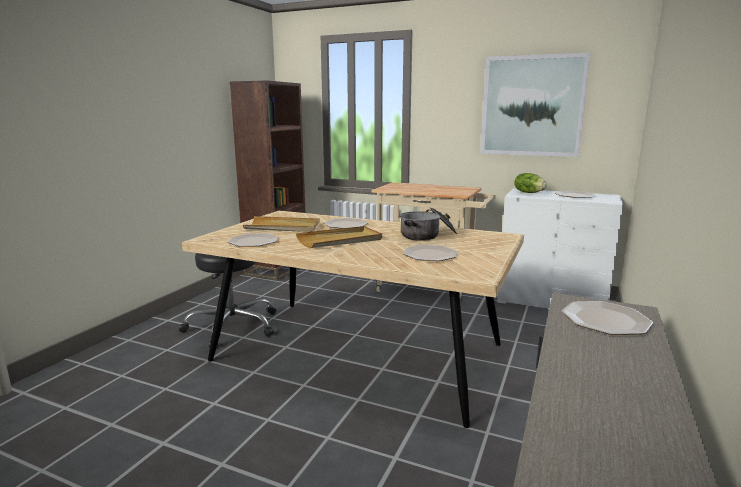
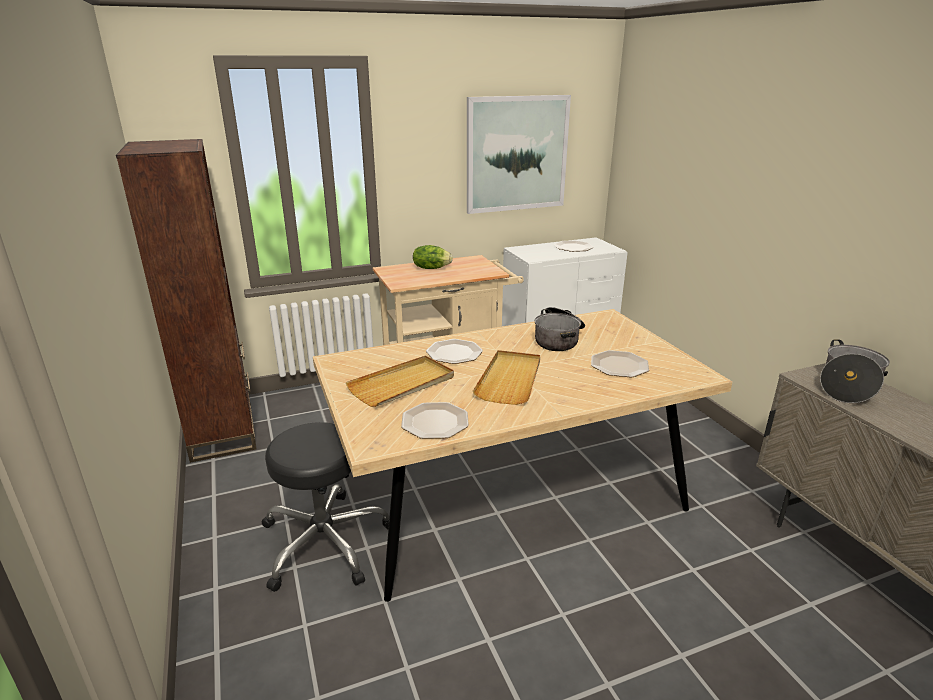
camera: 45 degrees left, 10 degrees up
(529, 192) = (534, 252): lettuce -> lettuce (431, 268)
(606, 320) = (848, 385): plate -> cooking pot

